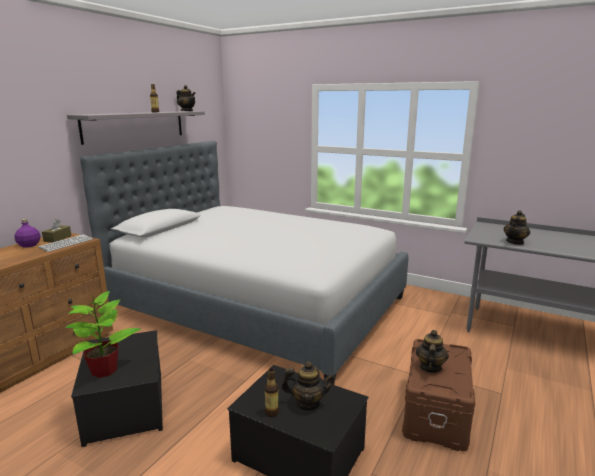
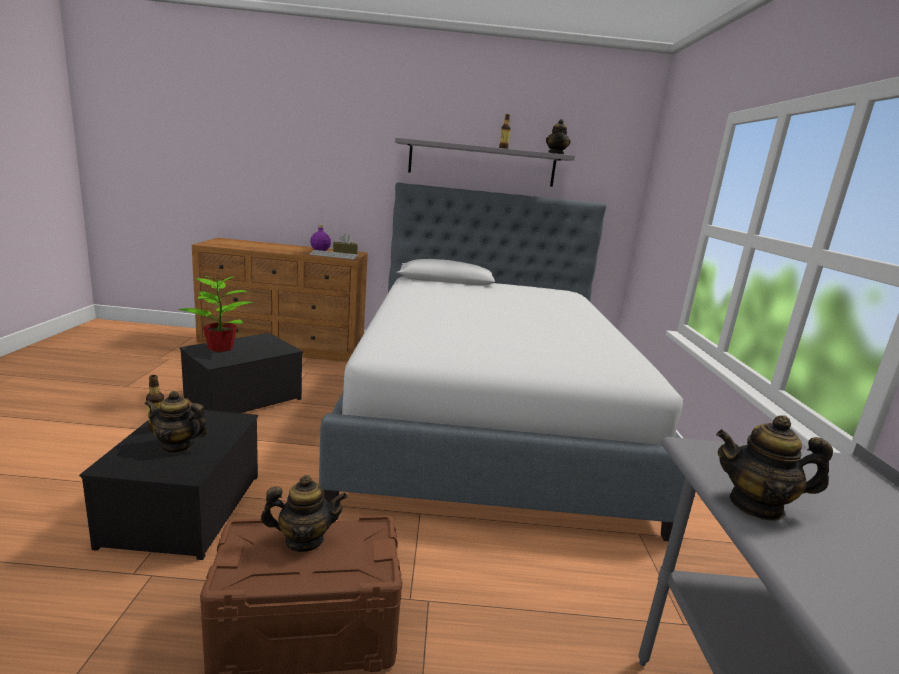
camera: 60 degrees right, 0 degrees up
(307, 403) = (177, 446): teapot -> teapot turned 120 degrees clockwise

